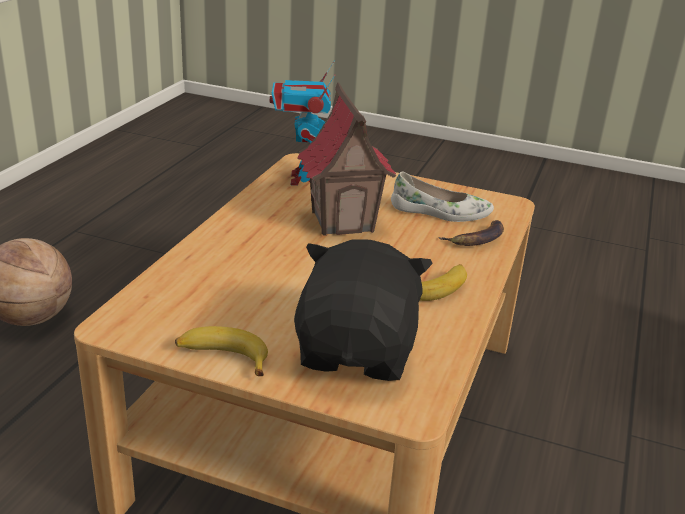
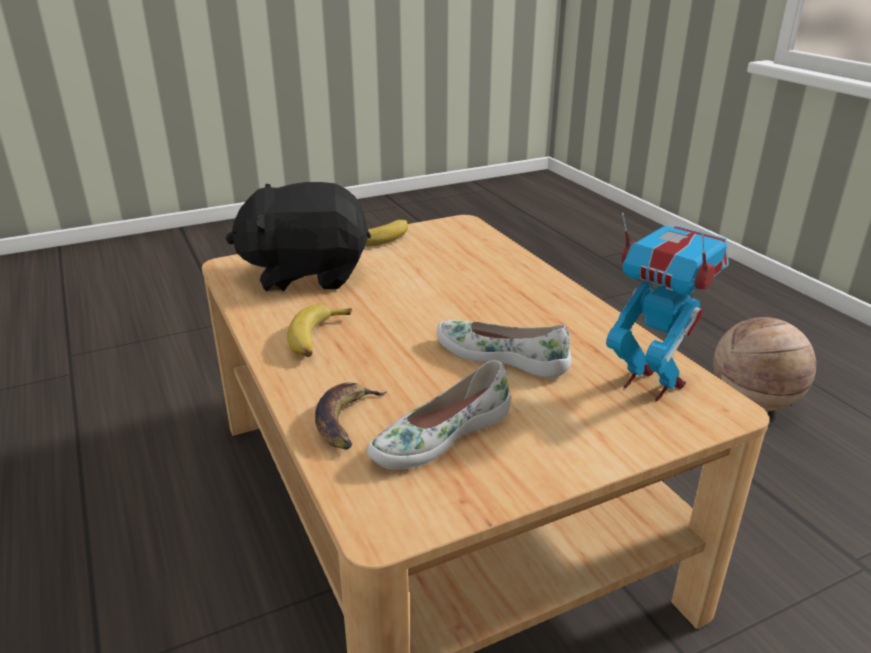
camera: 135 degrees right, 0 degrees up
(343, 221) = (501, 356): toy house -> white shoe
(358, 352) = (306, 274): black plush toy -> black plush toy turned 120 degrees clockwise

